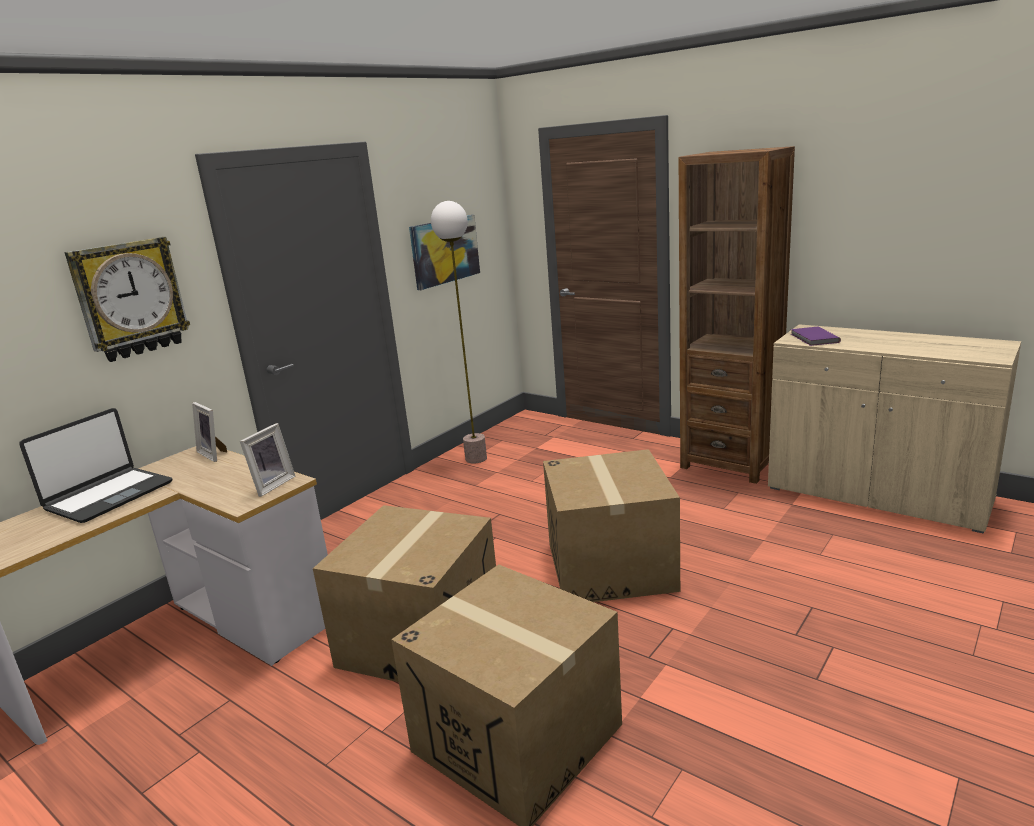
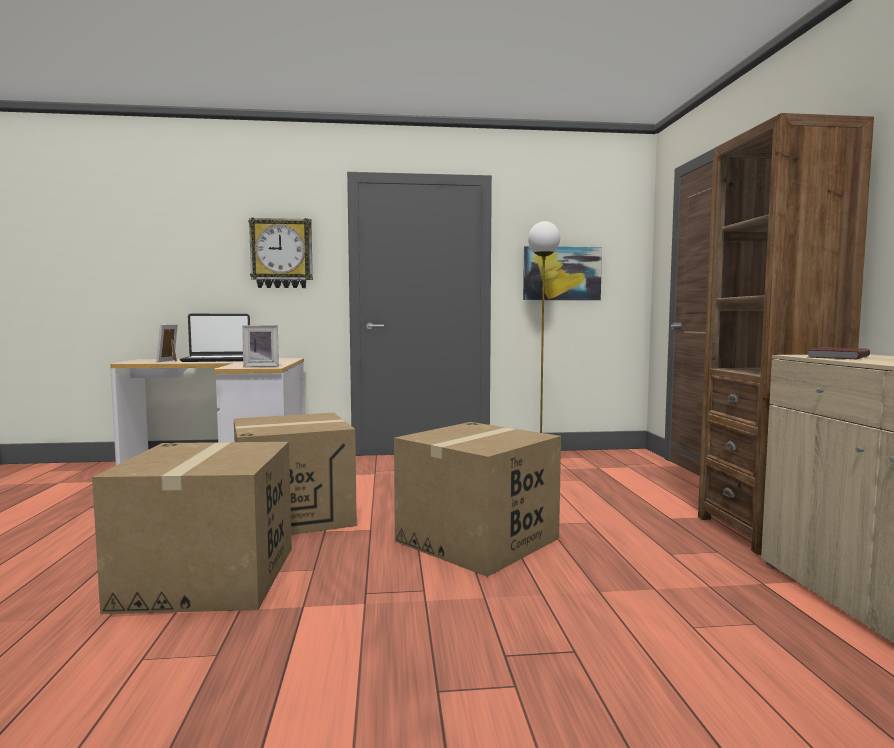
camera: 45 degrees right, 15 degrees down
(214, 454) = (290, 359): picture frame -> picture frame (171, 361)
(813, 338) = (836, 356): purple book -> brown book

